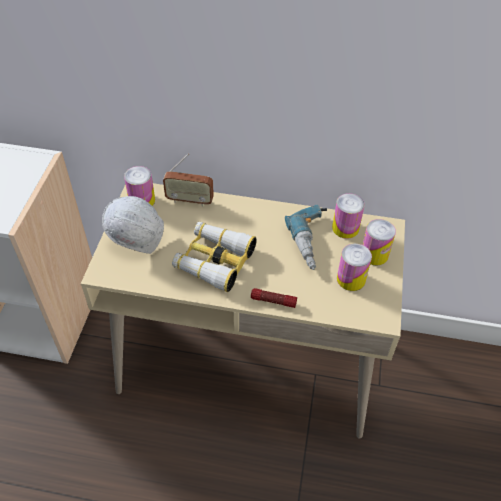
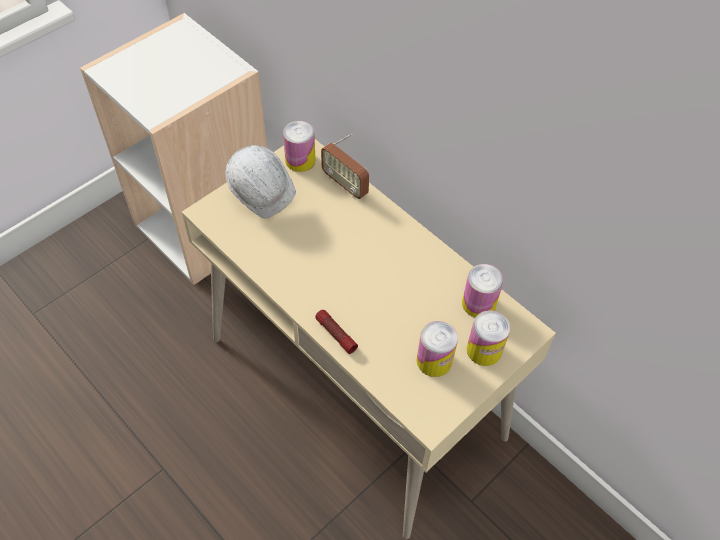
camera: 35 degrees right, 5 degrees up
(214, 261) = (315, 260): binoculars -> none
(314, 242) = (431, 299): power drill -> none

